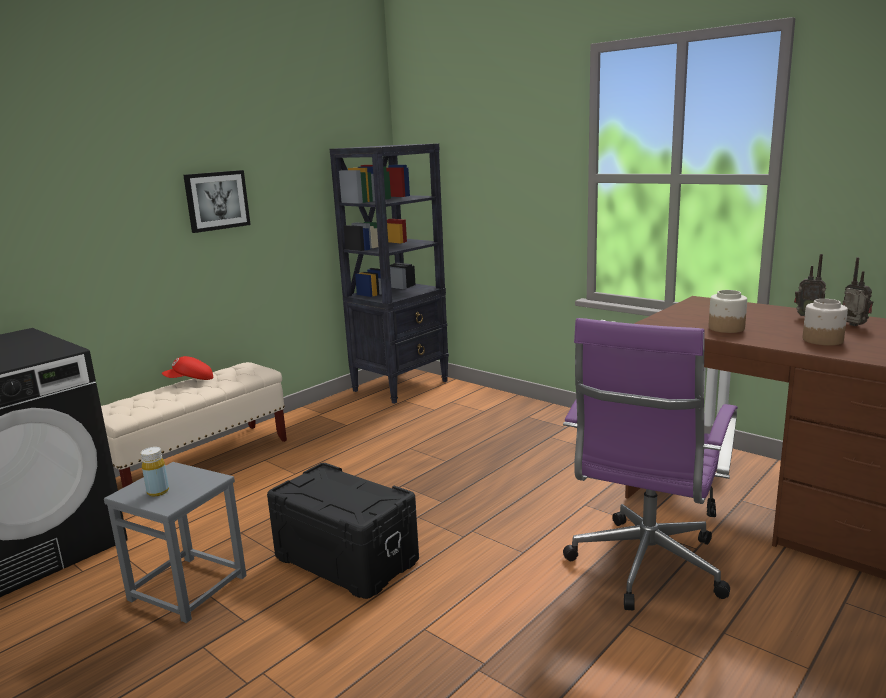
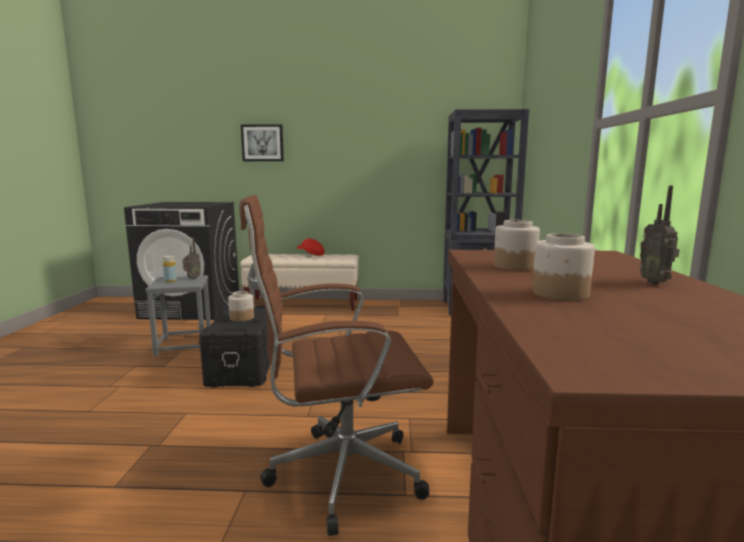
camera: 50 degrees right, 5 degrees down
(216, 200) = (354, 146): picture -> picture (262, 143)
(334, 492) = (241, 318): none -> jar
(645, 569) = (338, 475): purple office chair -> brown office chair
(853, 326) = (675, 299): radio -> radio (192, 278)

